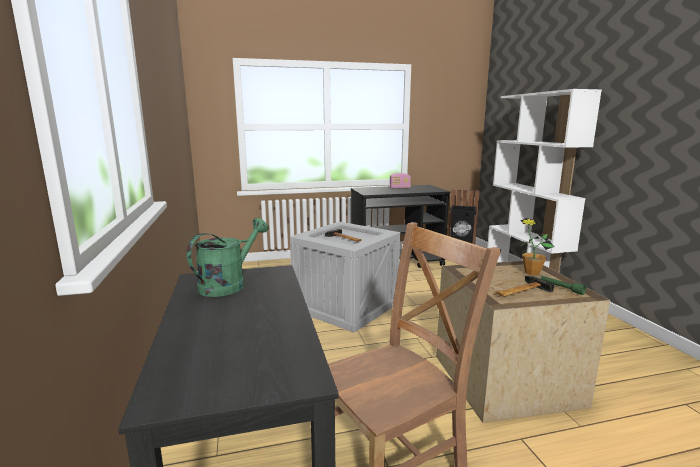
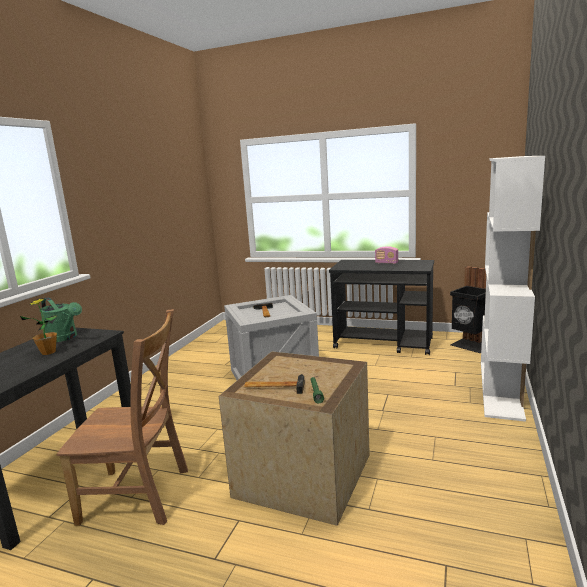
camera: 35 degrees right, 0 degrees up
(228, 284) = (65, 338): green watering can -> green watering can turned 60 degrees clockwise
(532, 273) = (329, 373): potted plant -> potted plant (48, 352)

